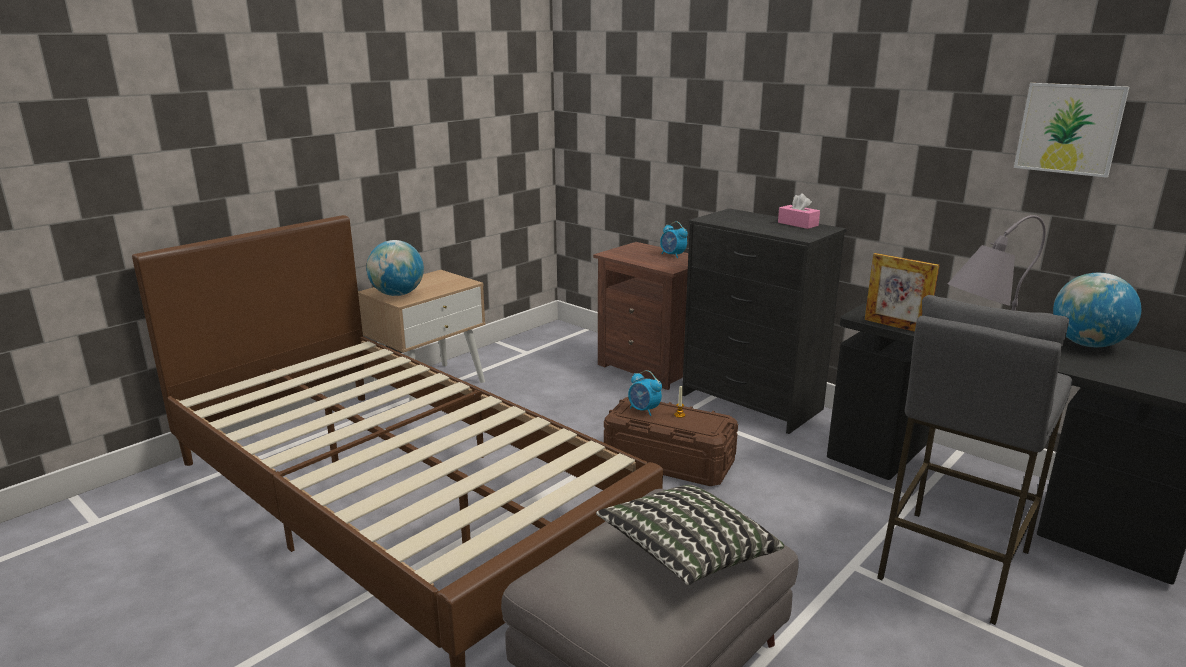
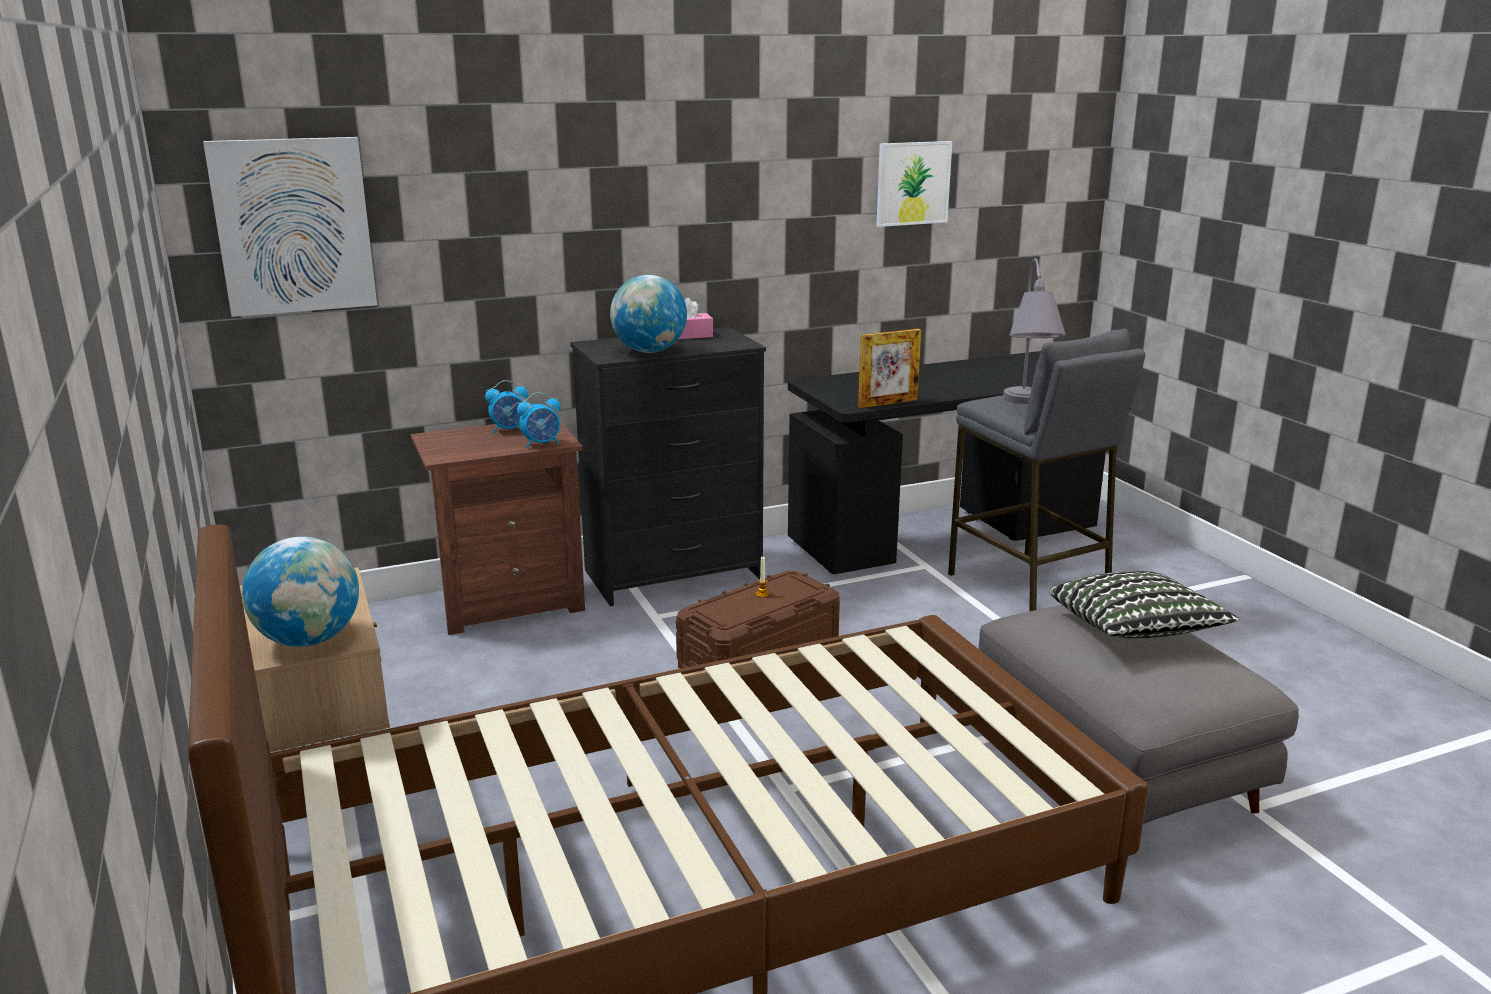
camera: 65 degrees left, 0 degrees up
(601, 101) = (293, 226): none -> picture
(644, 410) = (734, 609): alarm clock -> alarm clock (542, 444)
(1087, 344) = (981, 368): globe -> globe (649, 351)

